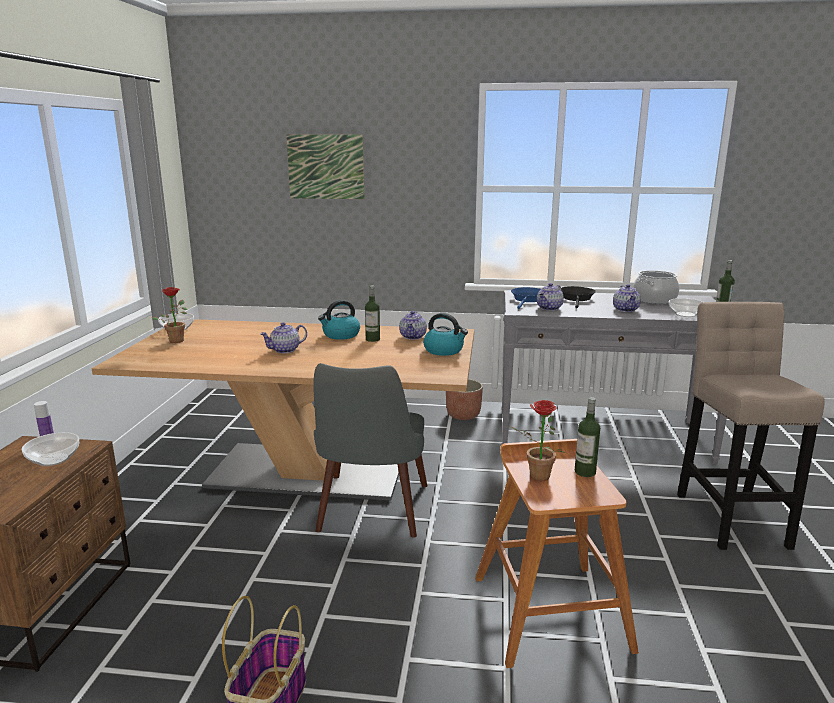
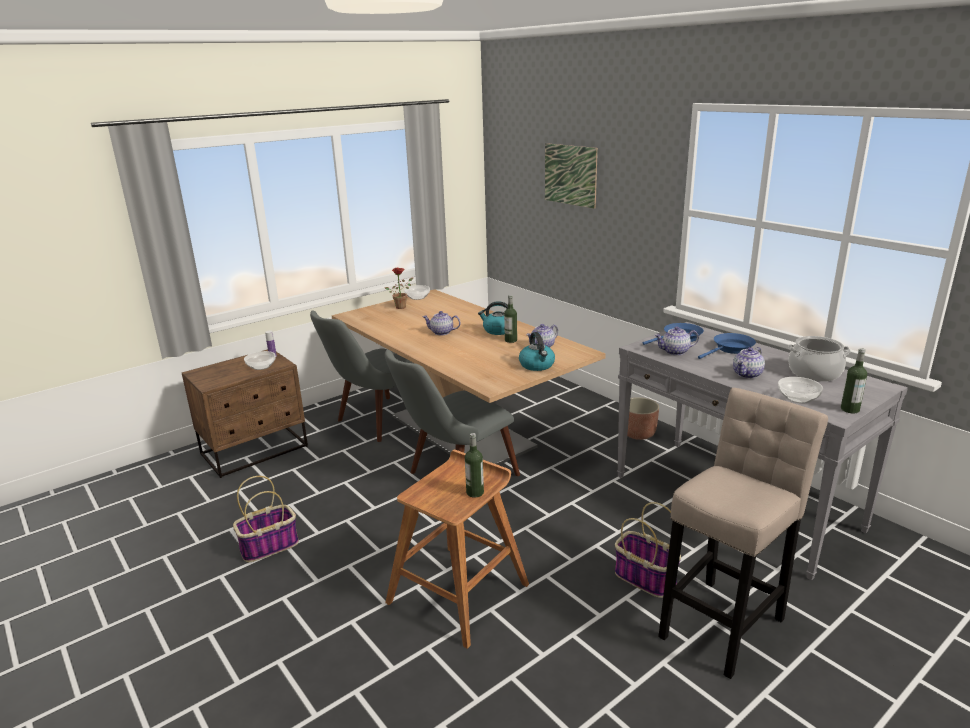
camera: 45 degrees right, 5 degrees up
(188, 502) = (375, 423): none -> grey chair
(535, 477) = (440, 480): potted plant -> none
(576, 299) = (731, 349): black frying pan -> blue frying pan
(643, 515) = (643, 578): none -> basket

